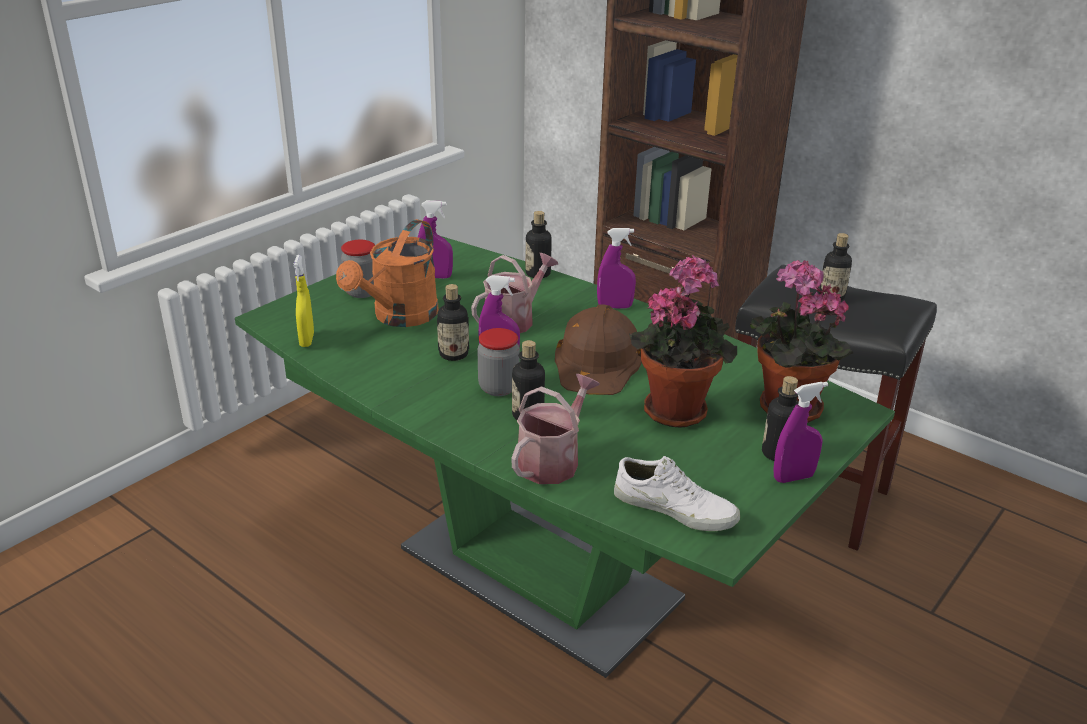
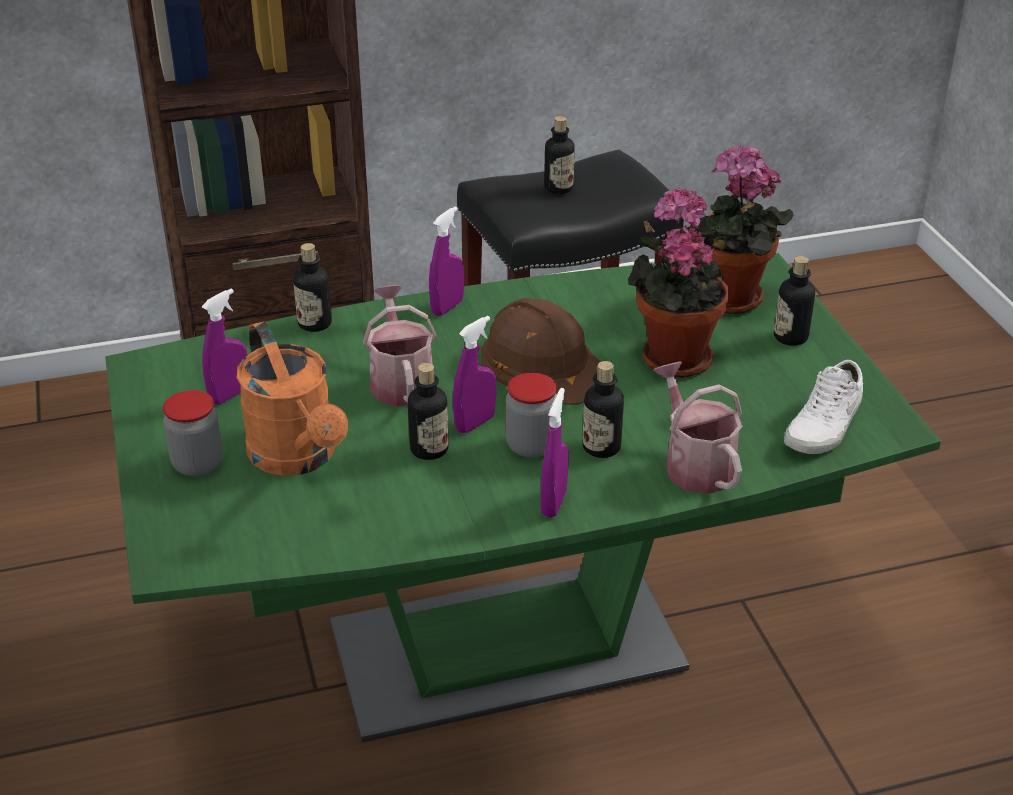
camera: 55 degrees left, 5 degrees up
(307, 340) = (271, 549): yellow spray bottle -> none
(675, 507) = (825, 426): white shoe -> white shoe turned 150 degrees clockwise
(793, 477) = (831, 346): purple spray bottle -> purple spray bottle (554, 503)

